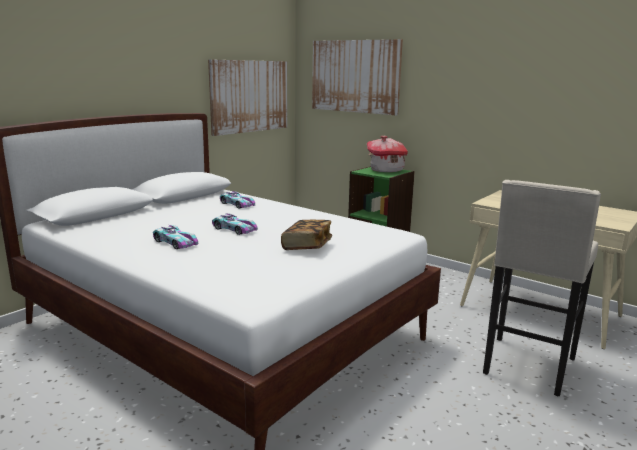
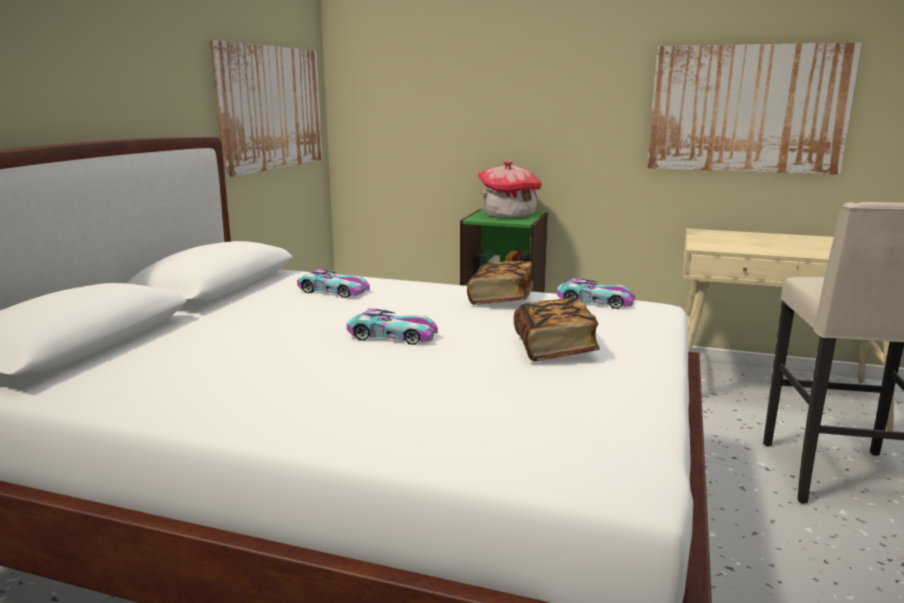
camera: 20 degrees left, 0 degrees up
(175, 242) = (318, 378): toy car -> toy car (595, 301)
(318, 219) = (501, 299): none -> book
(355, 76) = (436, 72): picture -> picture (747, 109)

